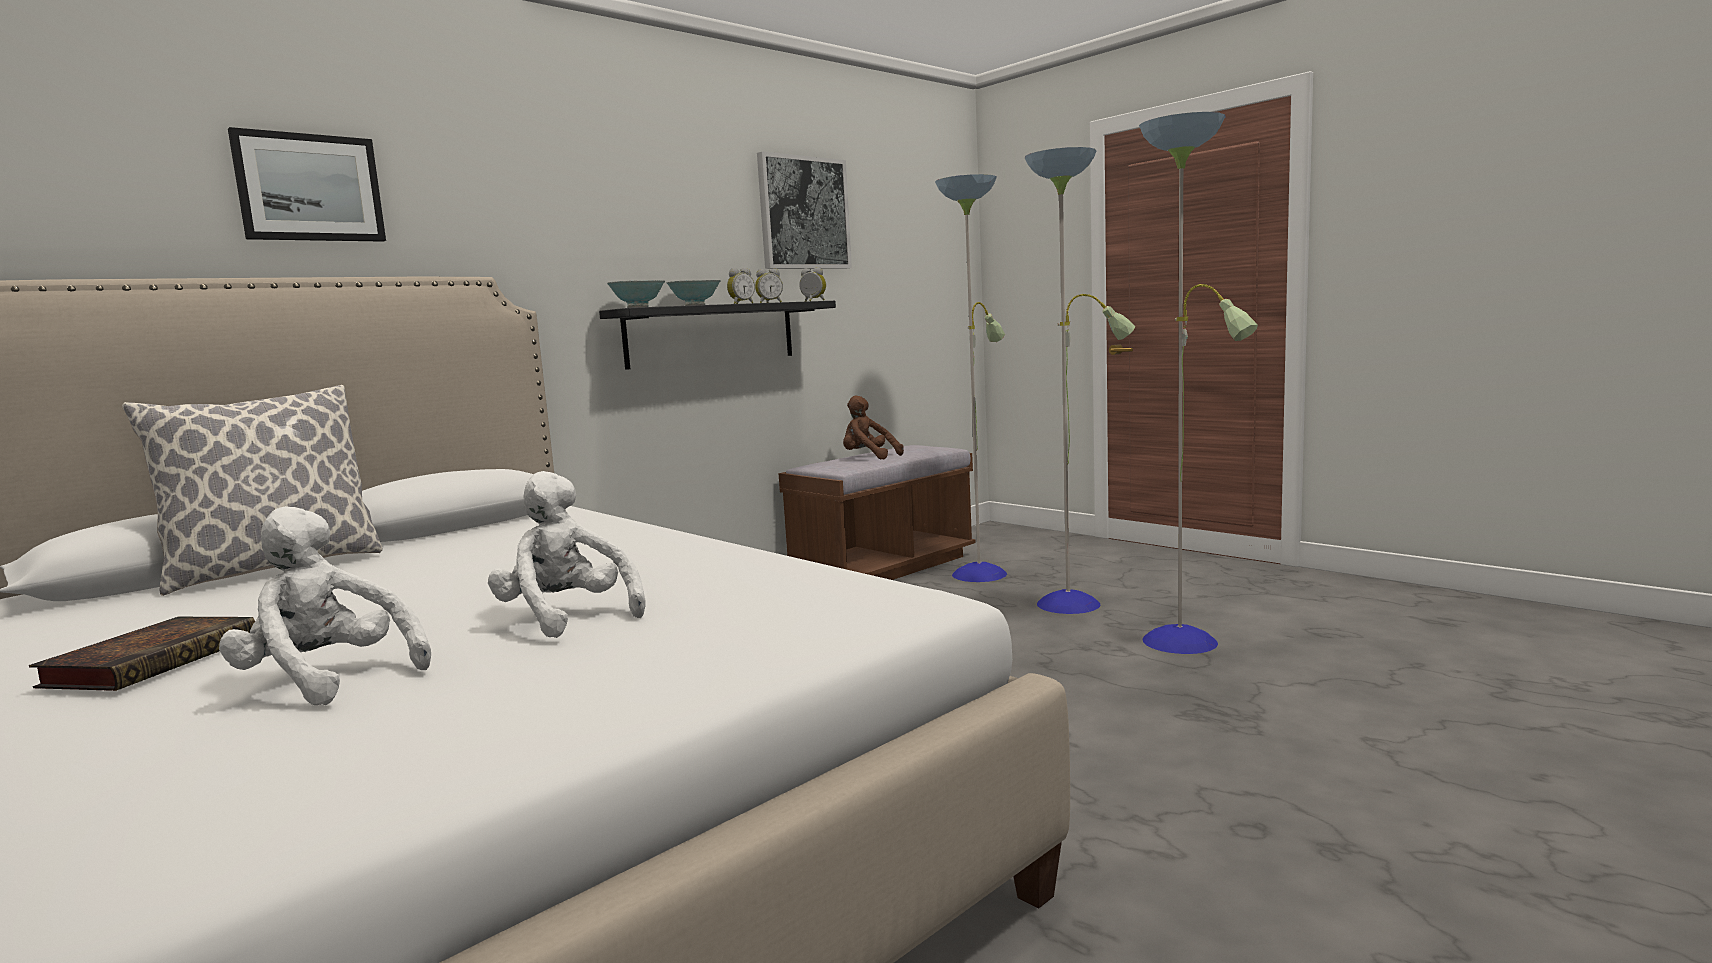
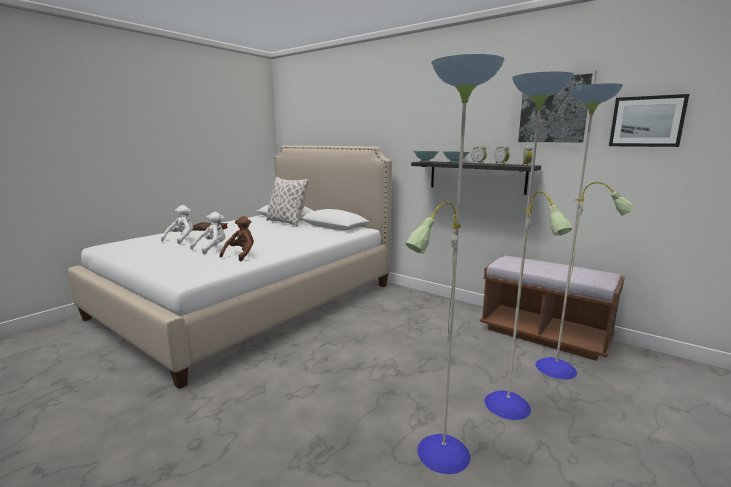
camera: 80 degrees right, 5 degrees up
(309, 188) = (345, 118): picture -> picture (646, 121)
(868, 458) = (542, 266): brown plush toy -> brown plush toy (241, 255)

